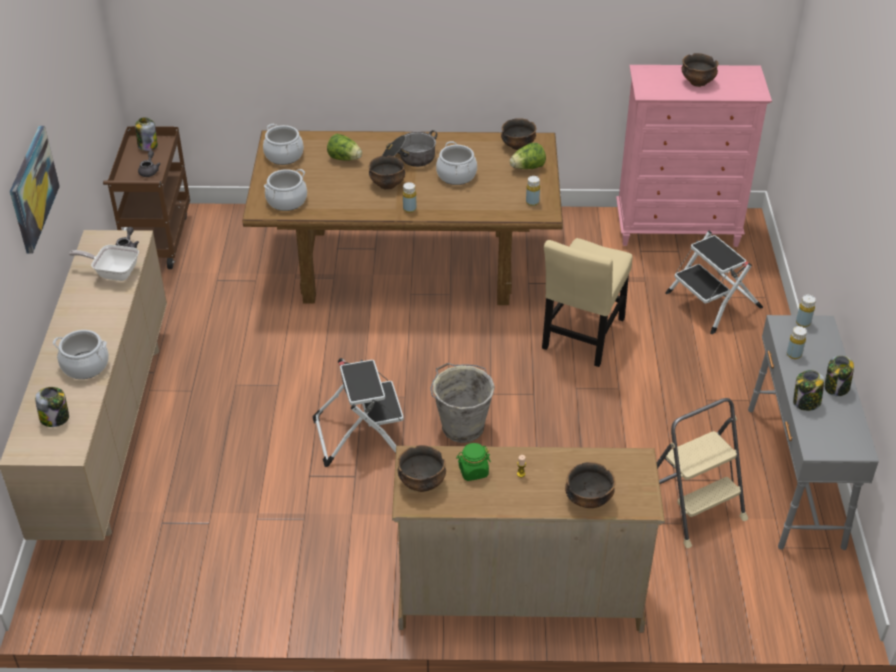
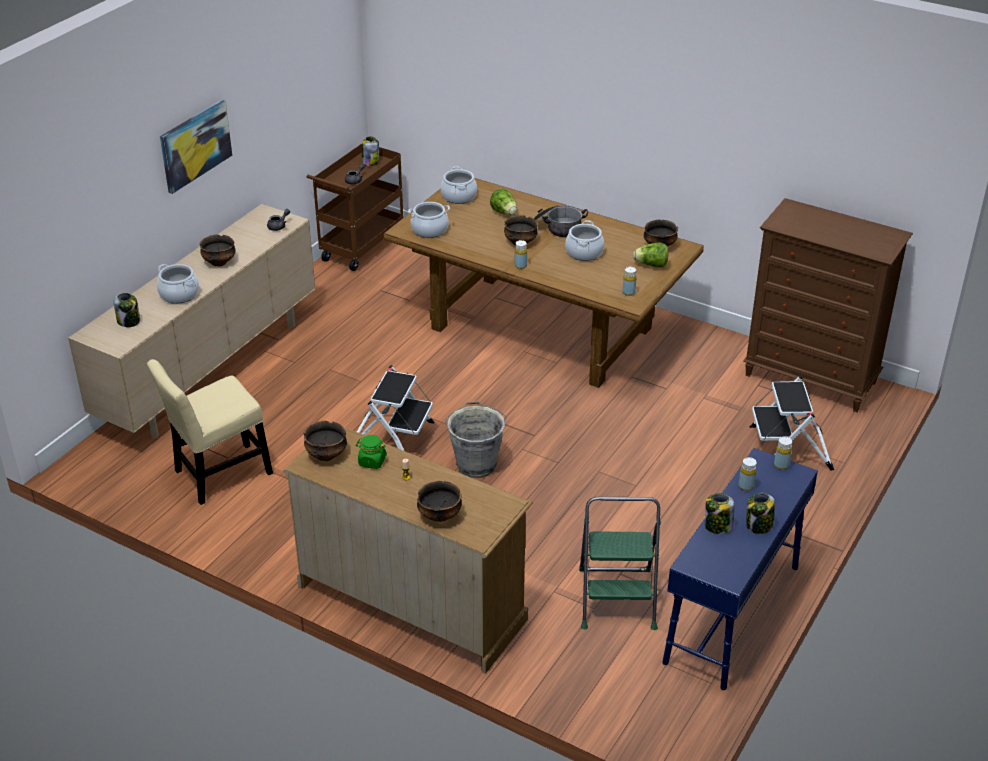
camera: 30 degrees right, 5 degrees down
(113, 273) = (254, 239): frying pan -> none
(582, 337) = (641, 434): beige chair -> beige chair (219, 475)
(678, 229) = (811, 379): pink dresser -> brown dresser
(690, 501) = (617, 595): beige step ladder -> green step ladder
(698, 82) = (834, 229): bowl -> bowl (219, 262)
(793, 476) = (731, 614): grey console table -> blue console table

